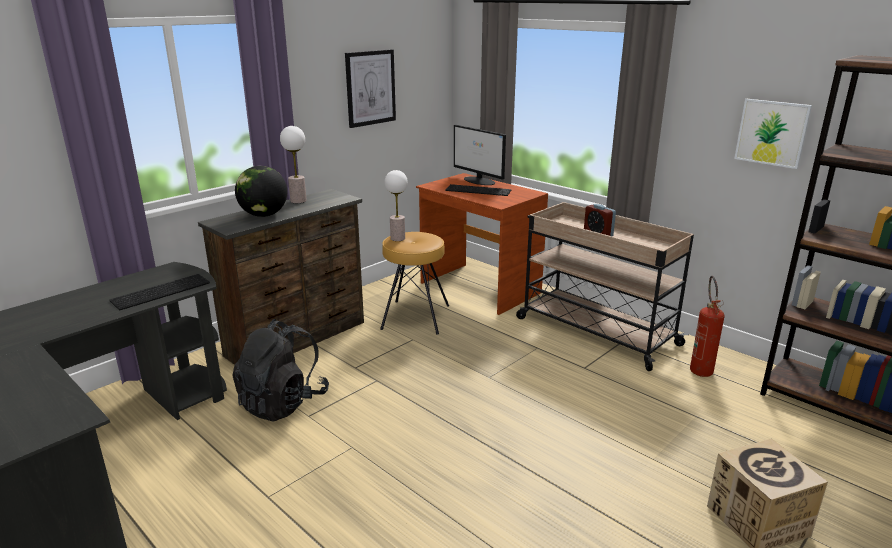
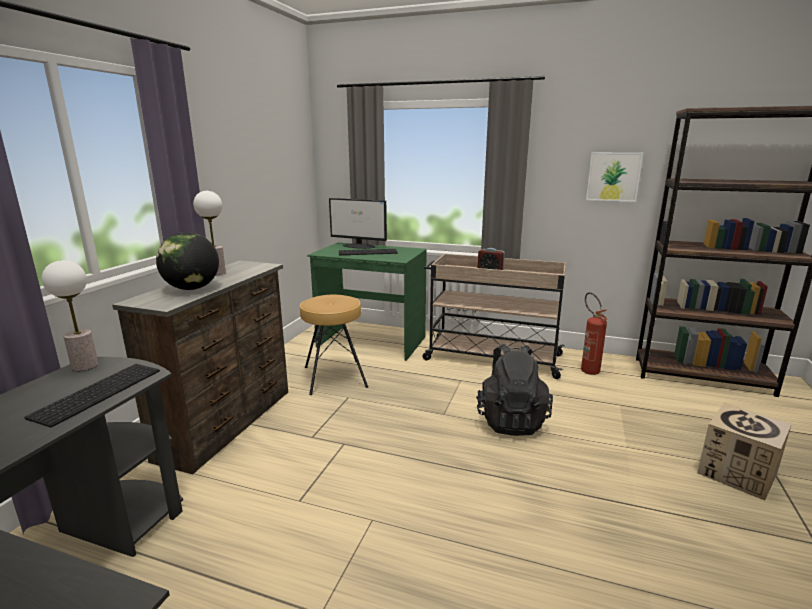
camera: 25 degrees left, 5 degrees down
(283, 403) = (260, 495): black backpack -> black backpack (510, 420)
(370, 88) = (256, 162): picture -> none
(397, 238) = (314, 302): table lamp -> table lamp (84, 366)
(478, 288) = (371, 342): brown desk -> green desk

